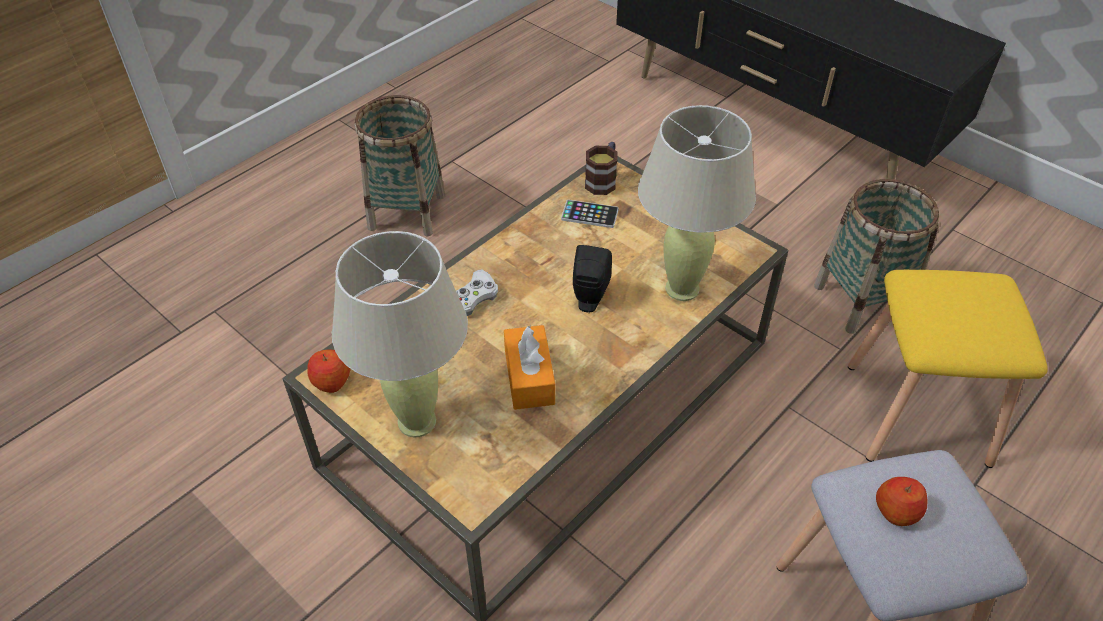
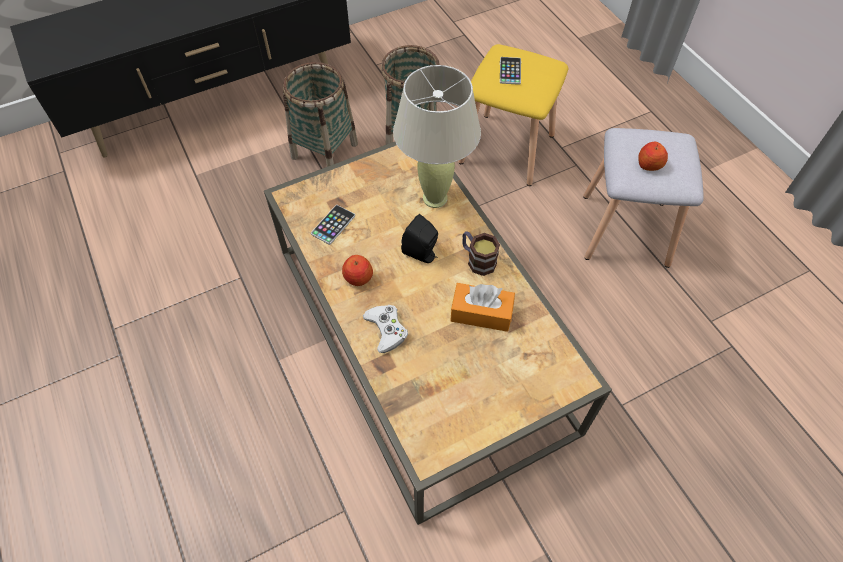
camera: 70 degrees left, 10 degrees up
(331, 381) = (436, 452): apple -> apple (358, 277)
(406, 211) = (158, 383): basket -> basket (324, 150)
(417, 422) = (498, 398): beige table lamp -> none
(603, 180) = (299, 204): mug -> mug (477, 259)
(958, 299) = (510, 71): none -> phone

